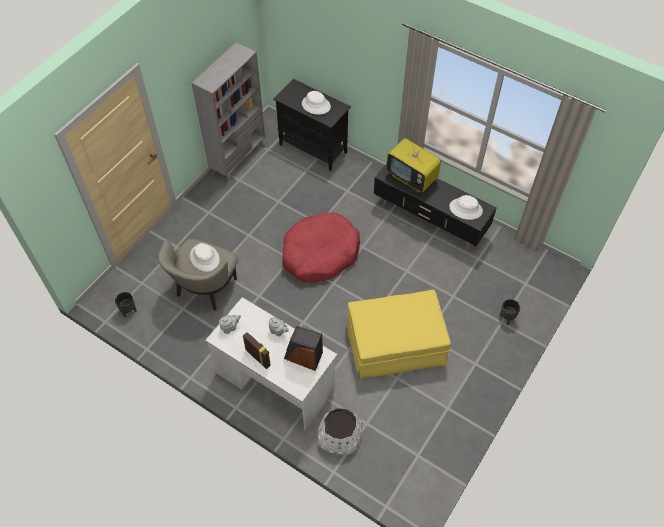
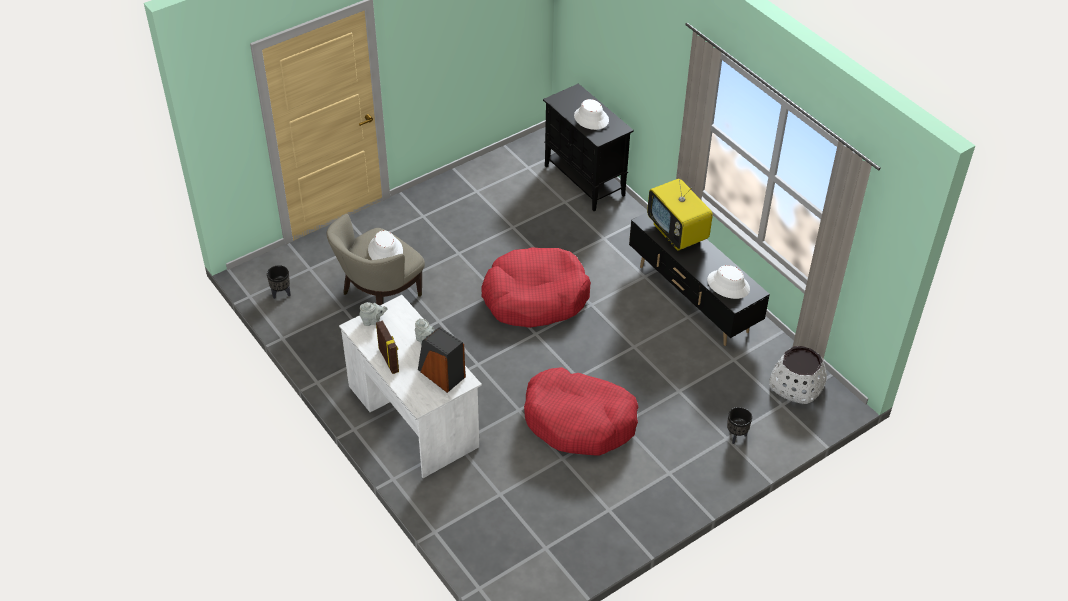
camera: 20 degrees right, 10 degrees down
(239, 159) = (487, 169): grey bookcase -> none
(339, 435) = (461, 496): white planter -> white planter (796, 385)
(395, 343) = (579, 421): yellow ottoman -> red dog bed

